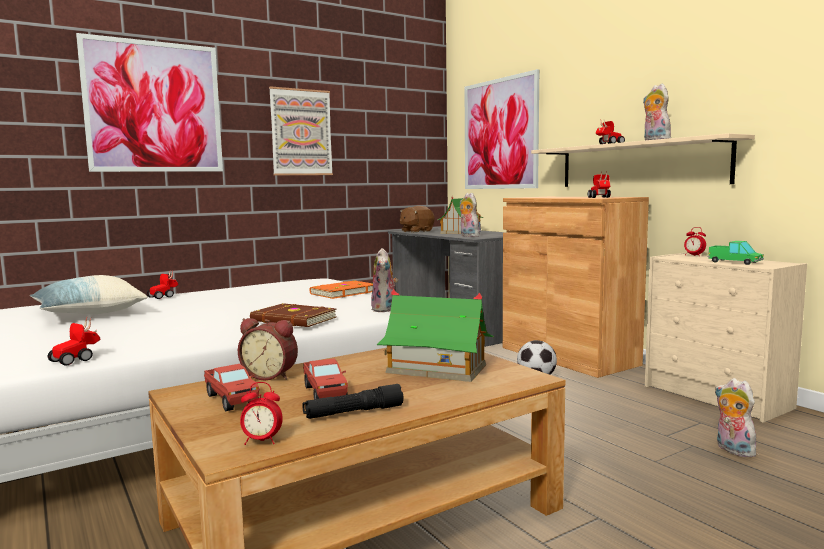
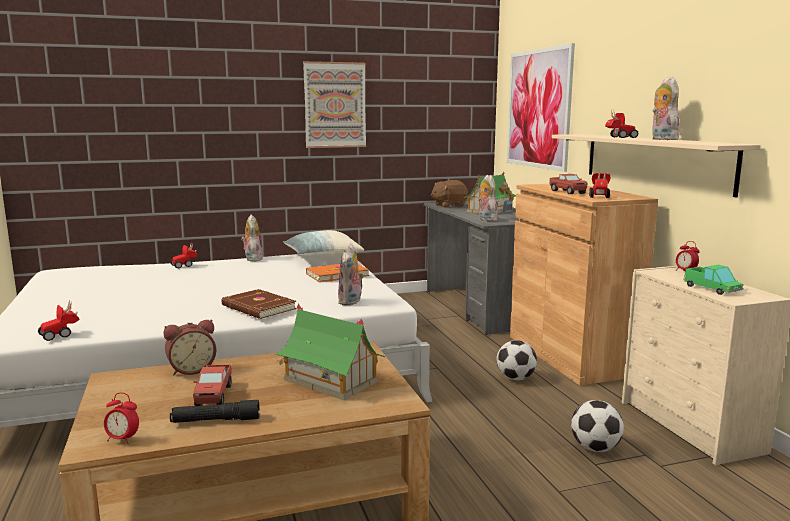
camera: 15 degrees right, 5 degrees up
(88, 313) = (108, 282): pillow -> pillow (322, 258)
(154, 107) = (193, 86): picture -> none
(231, 400) = (139, 392): toy truck -> toy truck (567, 192)
(271, 375) = (191, 369): alarm clock -> alarm clock turned 60 degrees counterclockwise
(655, 423) = (595, 448): none -> football
(732, 450) = (650, 492): plush toy -> plush toy (252, 259)

